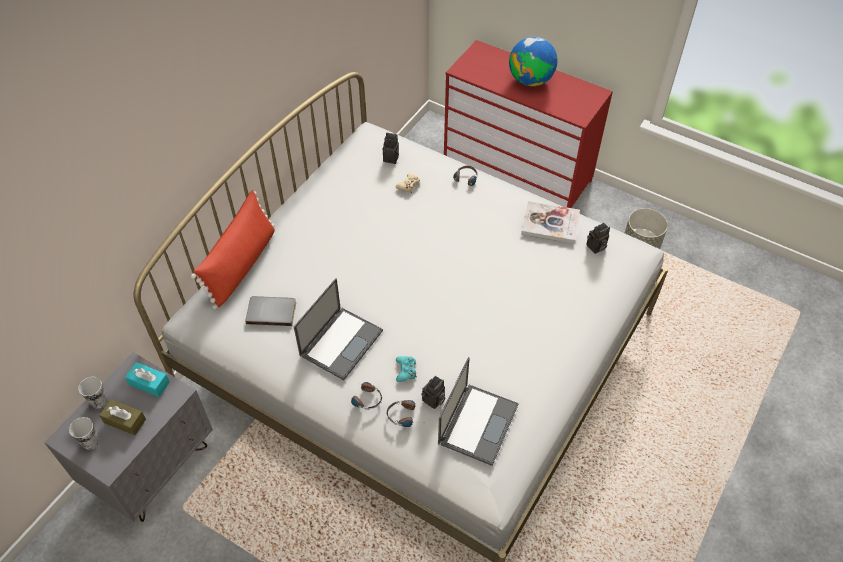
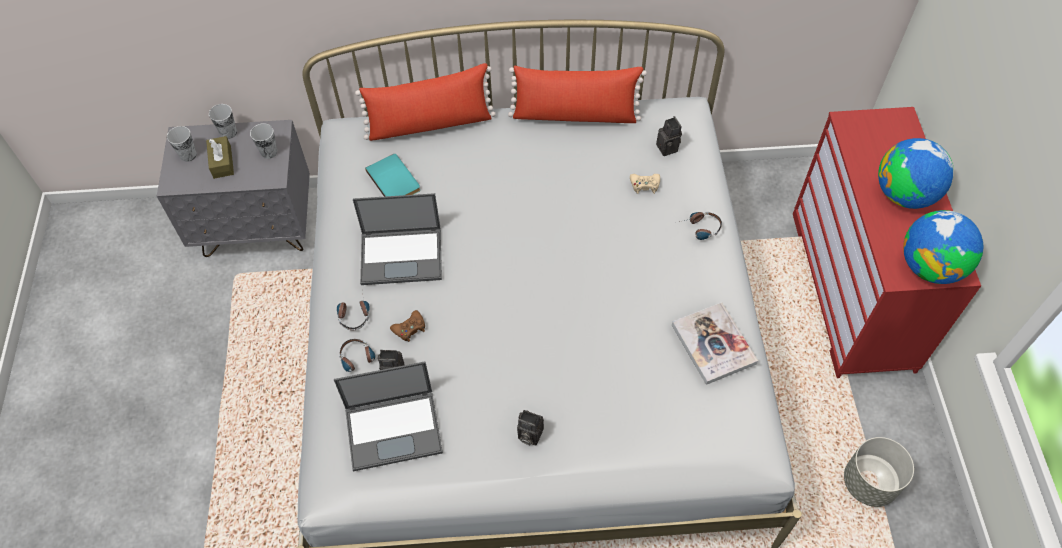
camera: 55 degrees right, 5 degrees up
(149, 383) = (269, 152): turquoise tissue box -> cup
(271, 311) = (395, 180): grey book -> turquoise book
(317, 185) = (575, 115): none -> red pillow
(406, 371) = (410, 328): turquoise game controller -> brown game controller
(585, 101) = (930, 267): none -> globe
(596, 247) = (720, 410): camera -> camera (528, 434)

